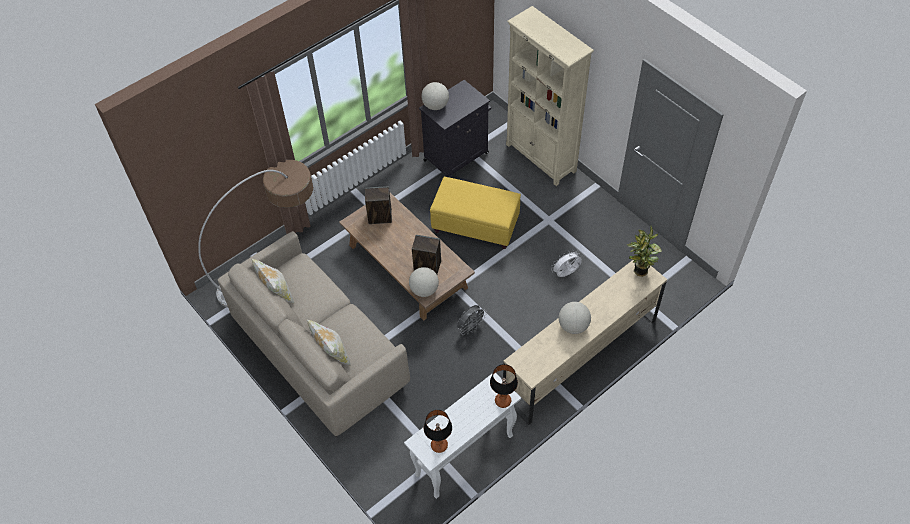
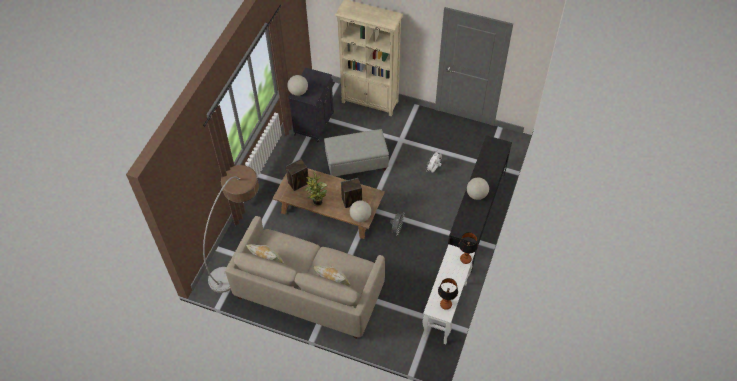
camera: 30 degrees left, 0 degrees up
(475, 225) = (356, 163): yellow ottoman -> grey ottoman
(579, 359) = (475, 217): beige tv stand -> black tv stand
(639, 272) = (493, 145): potted plant -> potted plant (317, 203)

